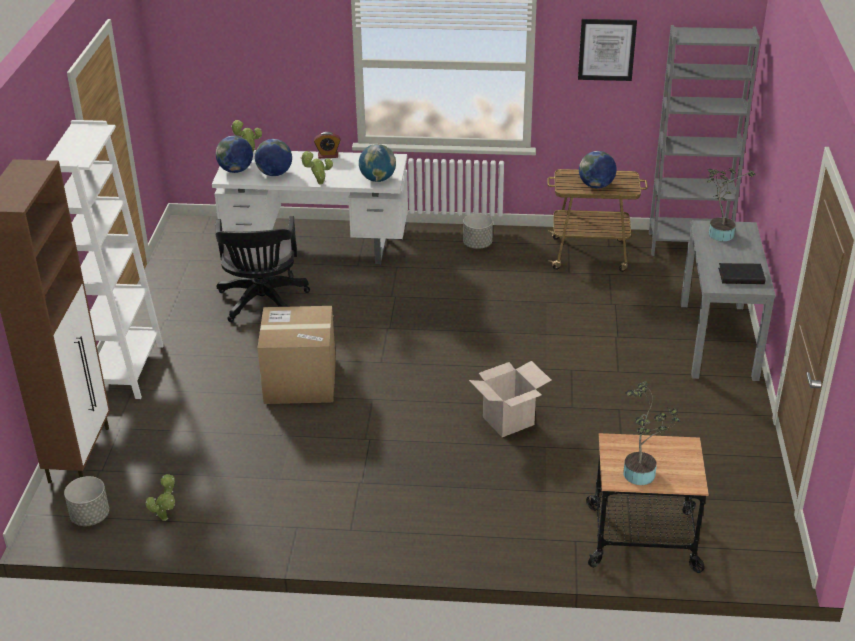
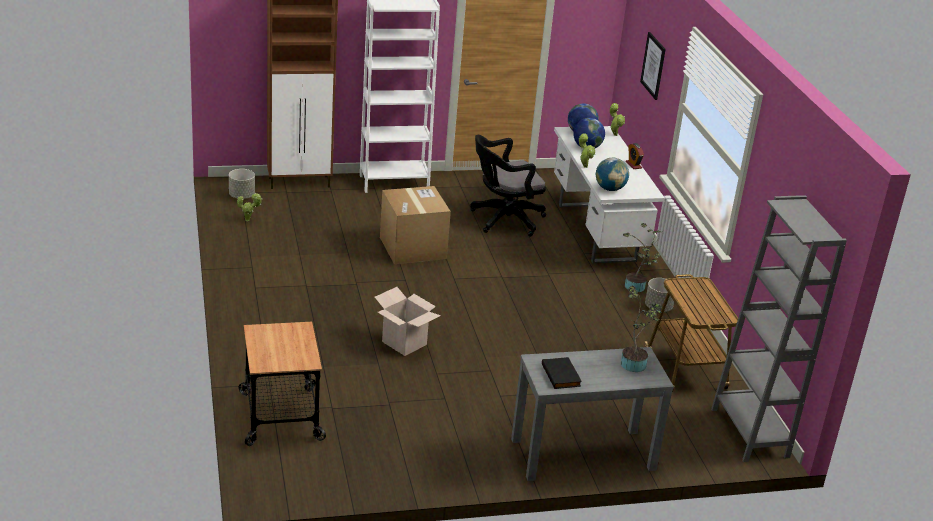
camera: 70 degrees right, 5 degrees down
(596, 186) = (693, 300): globe -> none
(606, 49) = (777, 193): picture -> picture (653, 65)
(642, 473) = (267, 342): potted plant -> potted plant (636, 288)

